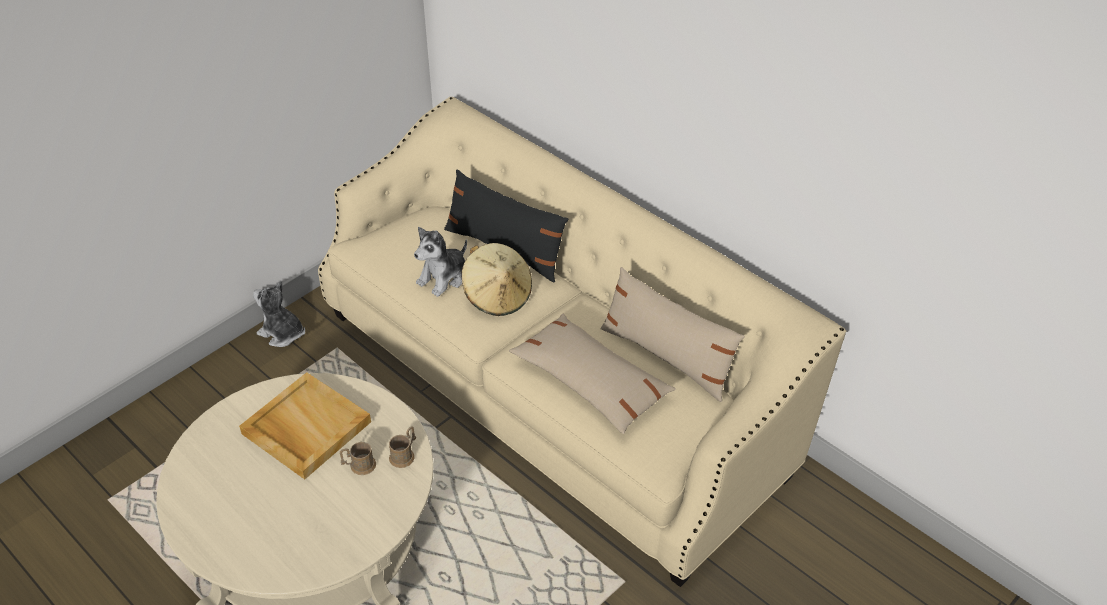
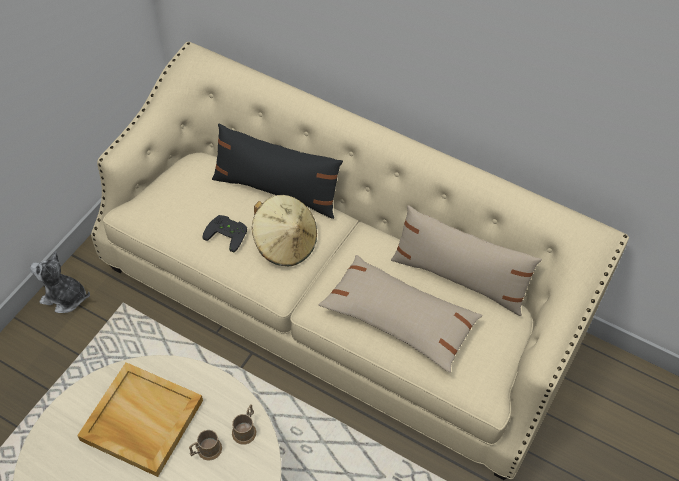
camera: 15 degrees left, 10 degrees up
(443, 278) = (228, 233): plush toy -> black game controller

